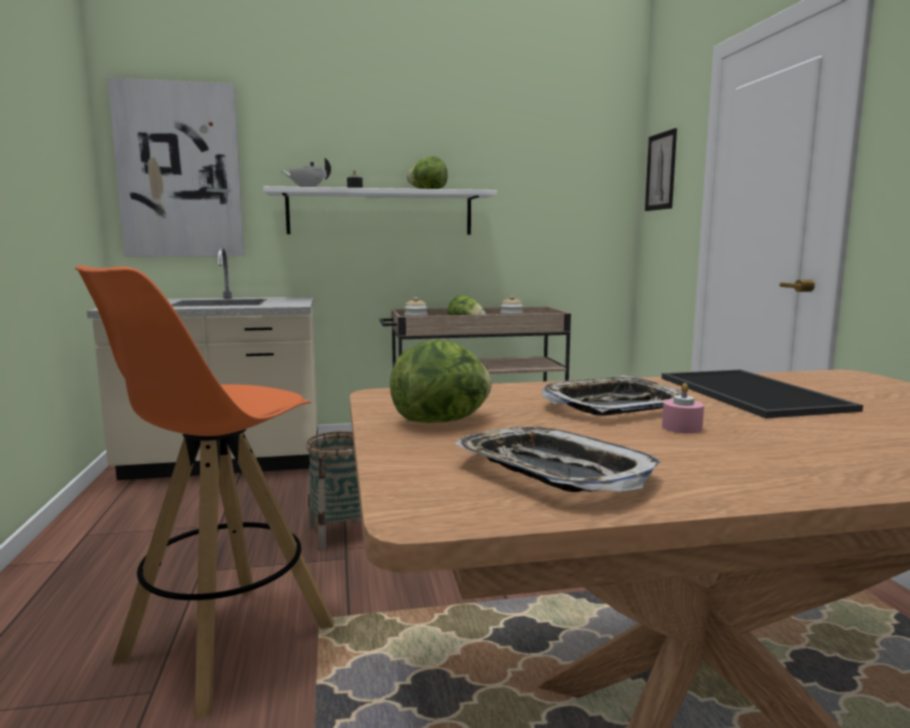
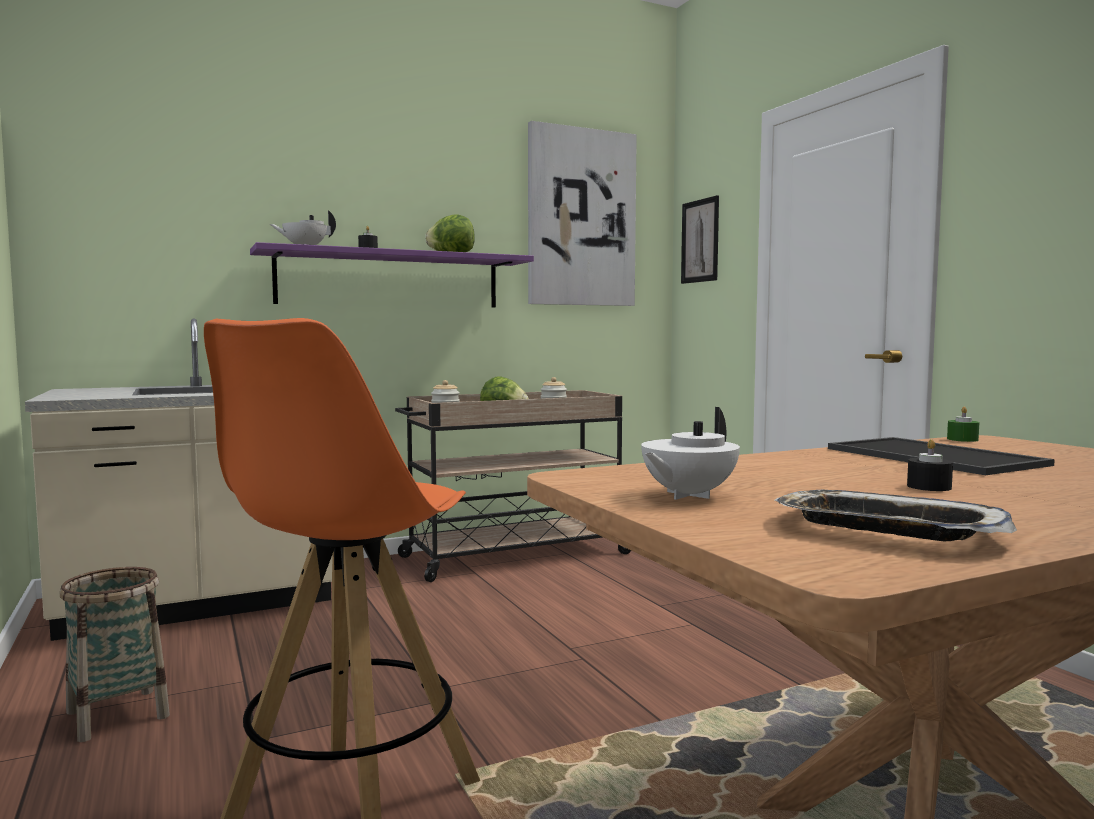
camera: 15 degrees left, 5 degrees down
(180, 171) = (130, 220): picture -> picture (581, 218)
(340, 533) = (415, 672): basket -> basket (118, 714)
(380, 213) = (390, 280): white shelf -> purple shelf
(442, 421) = (687, 495): lettuce -> white teapot
(614, 406) = (830, 473): tray -> none
(681, 428) = (929, 487): pink candle -> black candle
(820, 374) = (962, 439): none -> green candle

